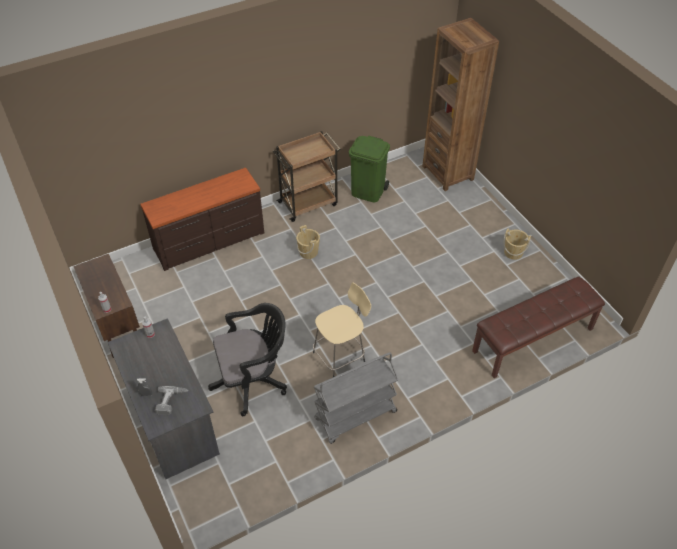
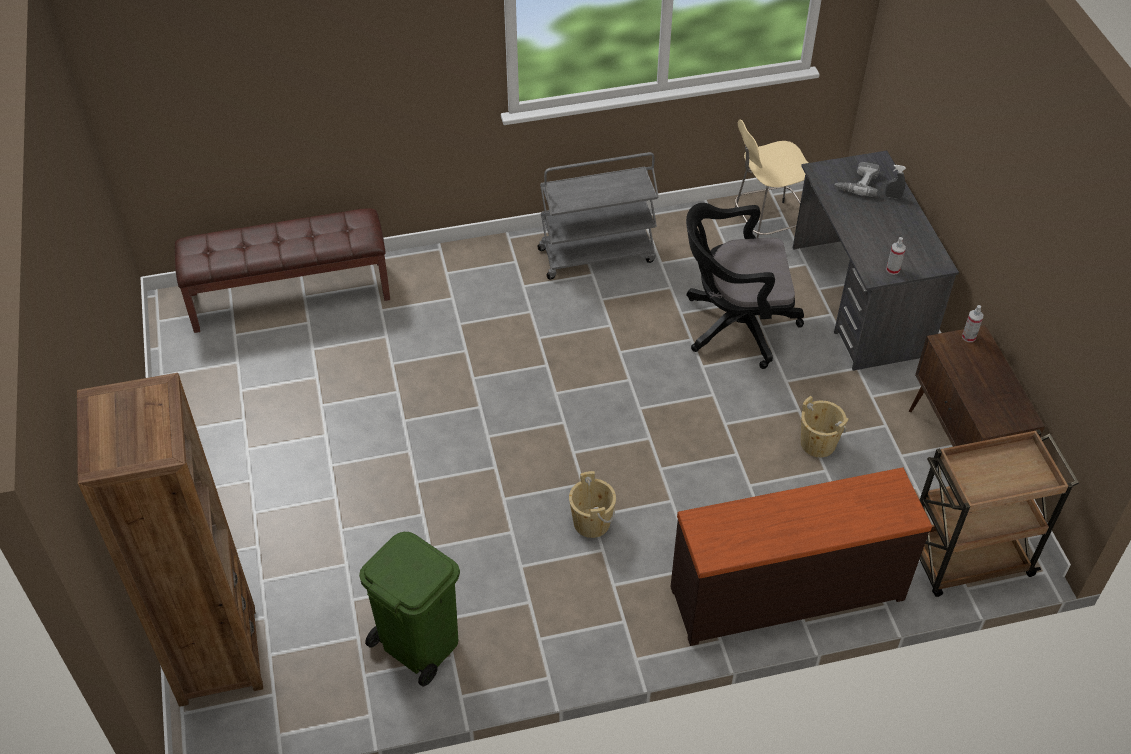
camera: 165 degrees left, 0 degrees up
(308, 203) = (558, 642): brown cart -> brown cart (966, 559)
(340, 356) = (592, 332): beige stool -> beige stool (766, 226)
(513, 252) = (215, 438): beige bucket -> beige bucket (818, 443)

